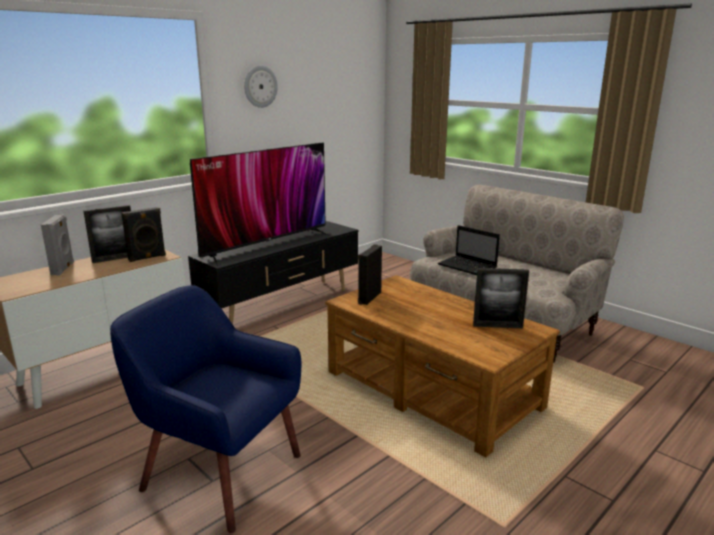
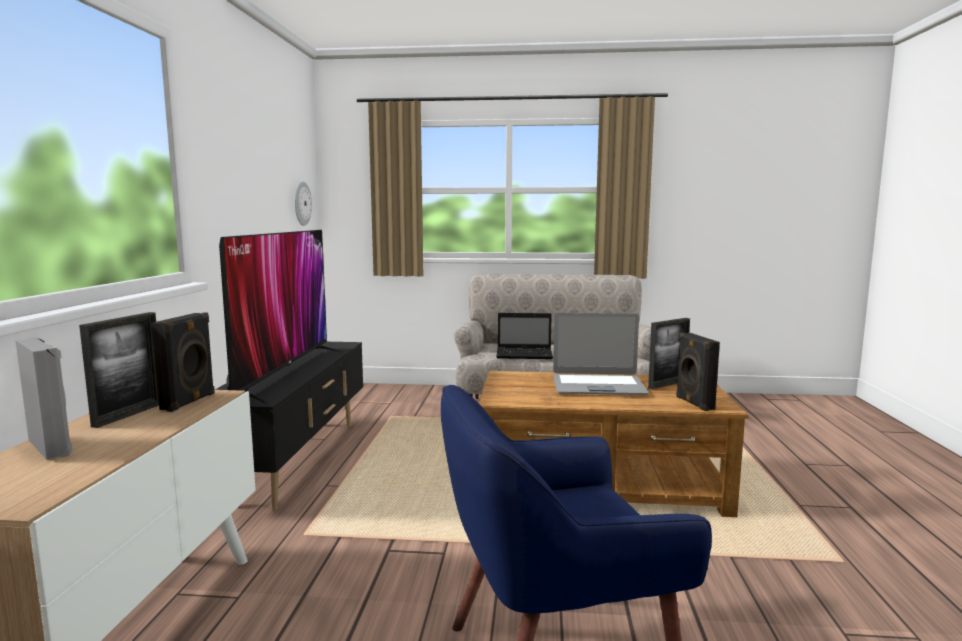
camera: 40 degrees left, 10 degrees down
(260, 86) = (226, 153): wall clock -> wall clock (301, 203)
(368, 297) = (513, 392): black speaker -> black speaker (693, 403)
(438, 311) = (598, 386): none -> laptop

